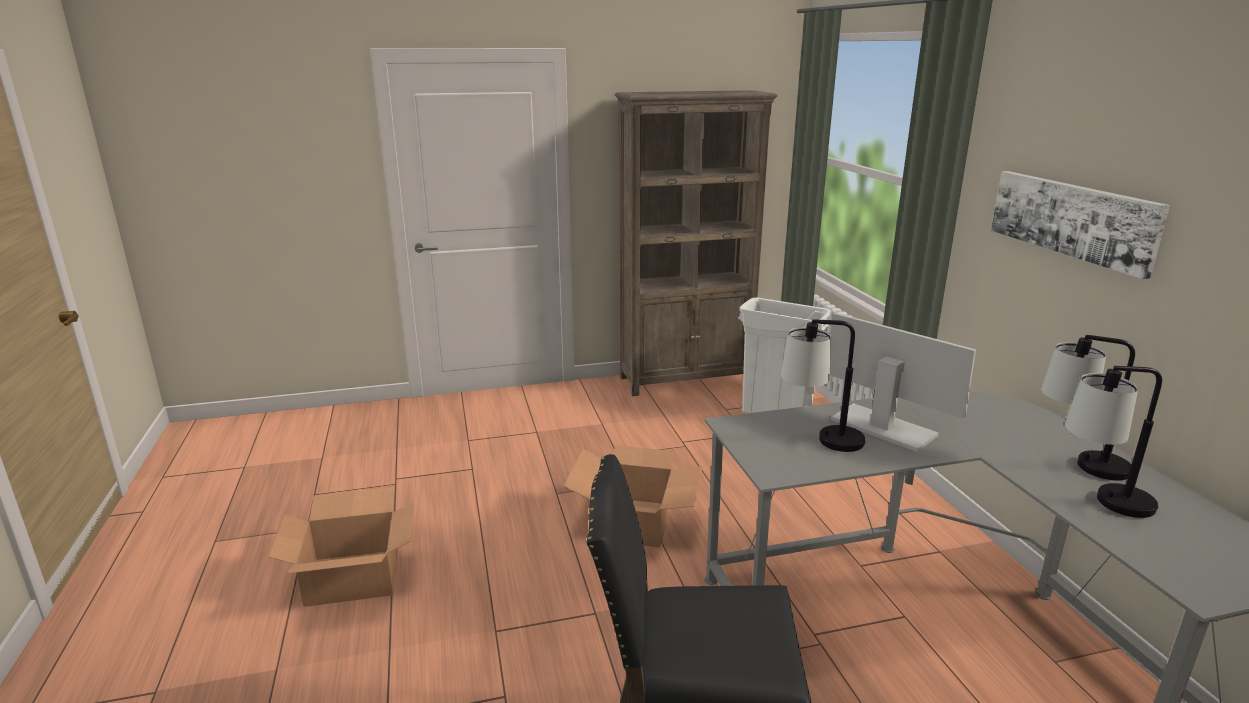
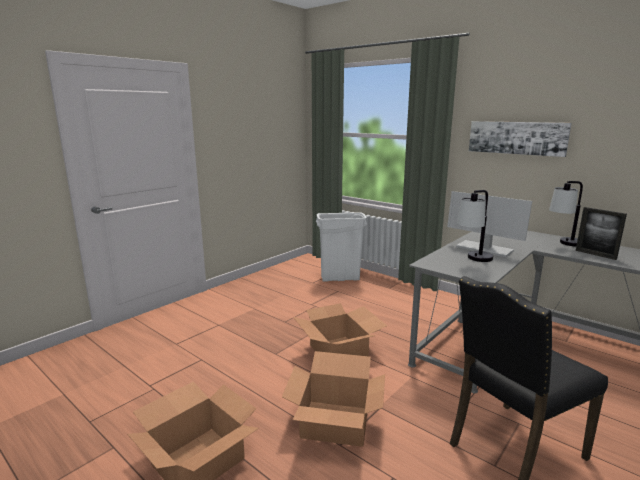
camera: 35 degrees left, 5 degrees down
(520, 605) = (335, 423): none -> cardboard box
(686, 379) = (273, 273): brown bookcase -> none
(884, 428) = (483, 249): monitor -> monitor turned 150 degrees counterclockwise
(1101, 504) = (595, 254): table lamp -> picture frame

